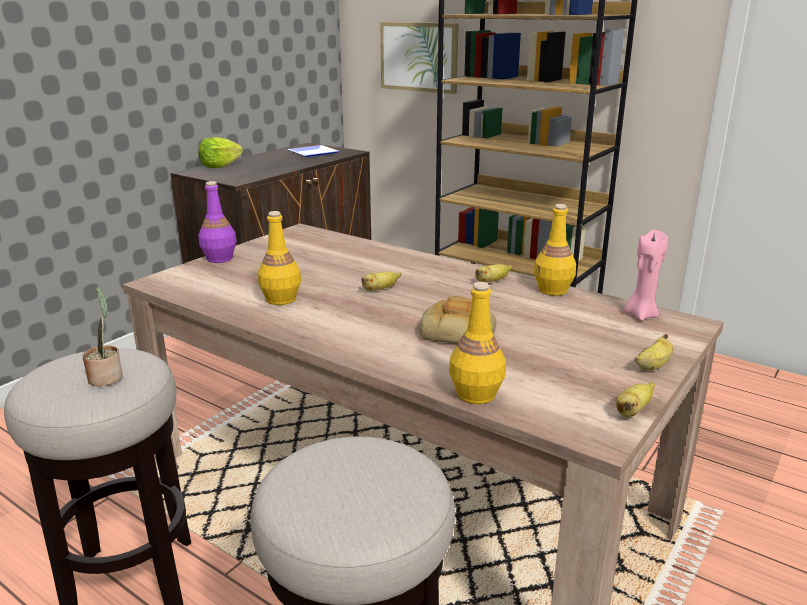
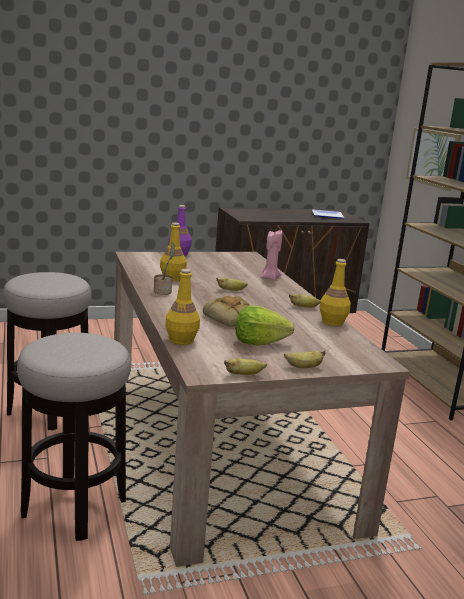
camera: 35 degrees right, 5 degrees down
(106, 377) = (52, 282): potted plant -> potted plant (163, 291)
(220, 166) = (253, 209): lettuce -> lettuce (259, 342)
(640, 315) = (359, 349): pink candle -> pink candle (269, 278)

